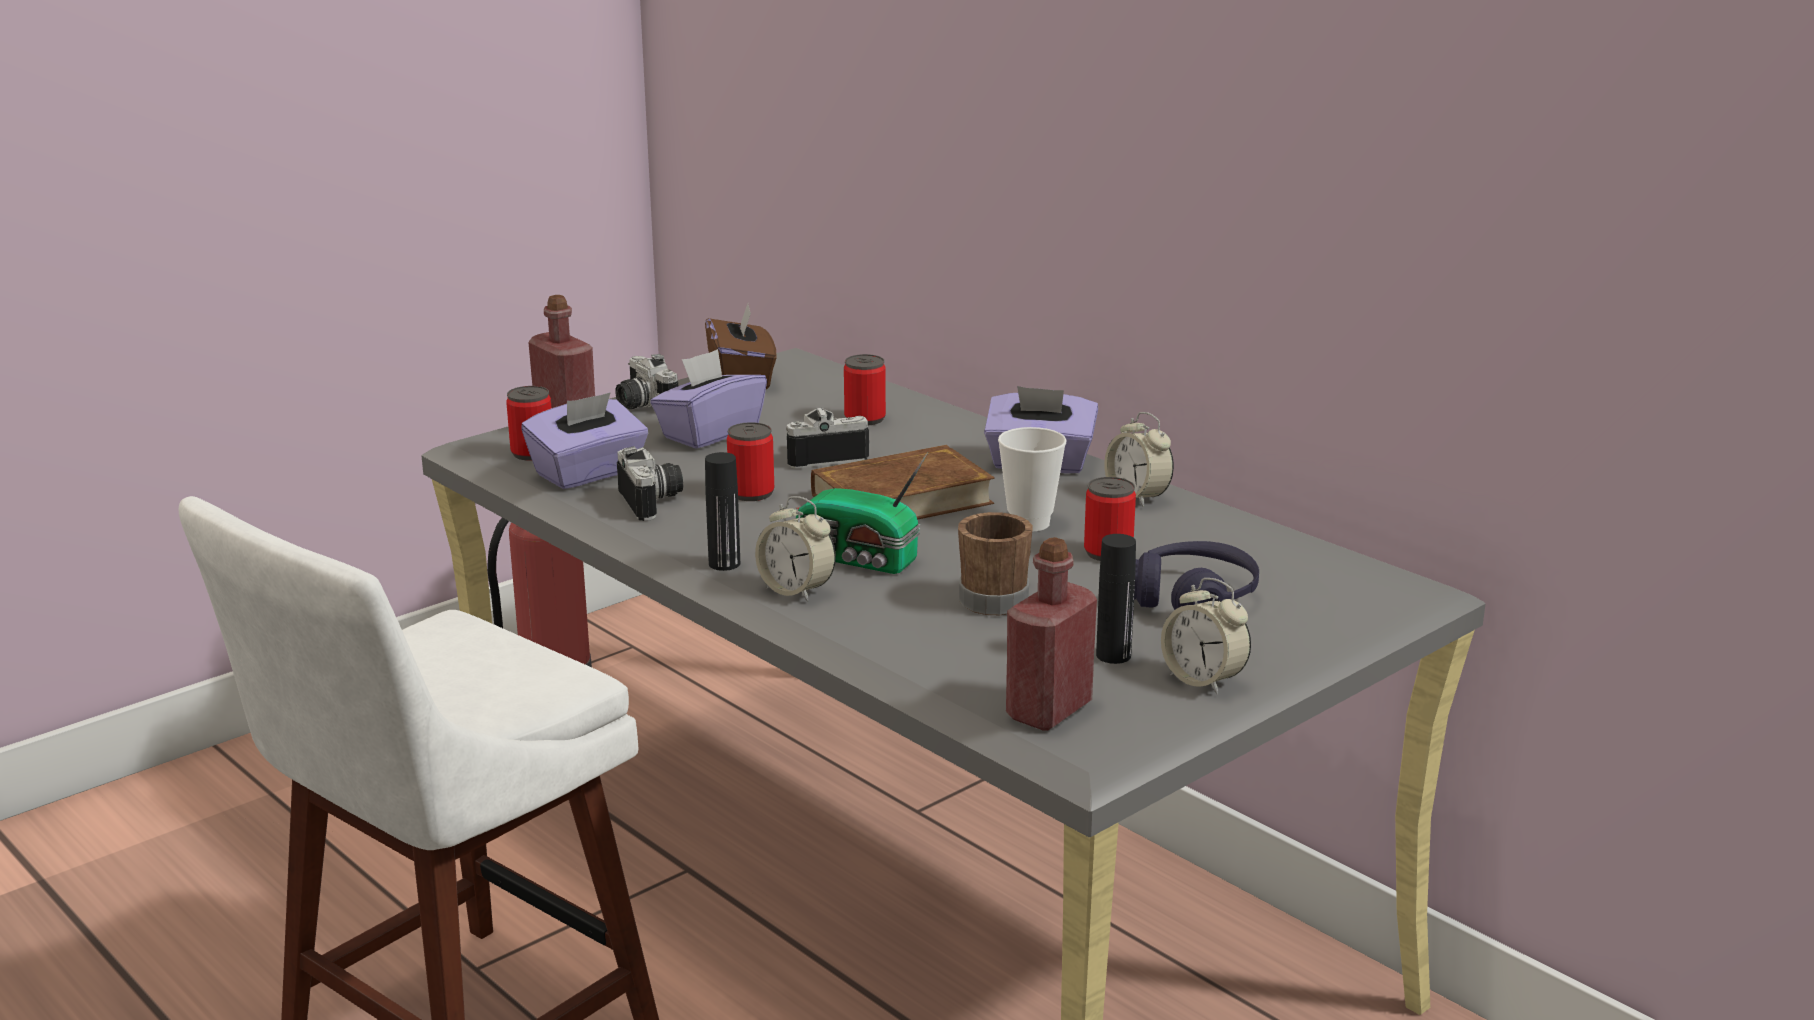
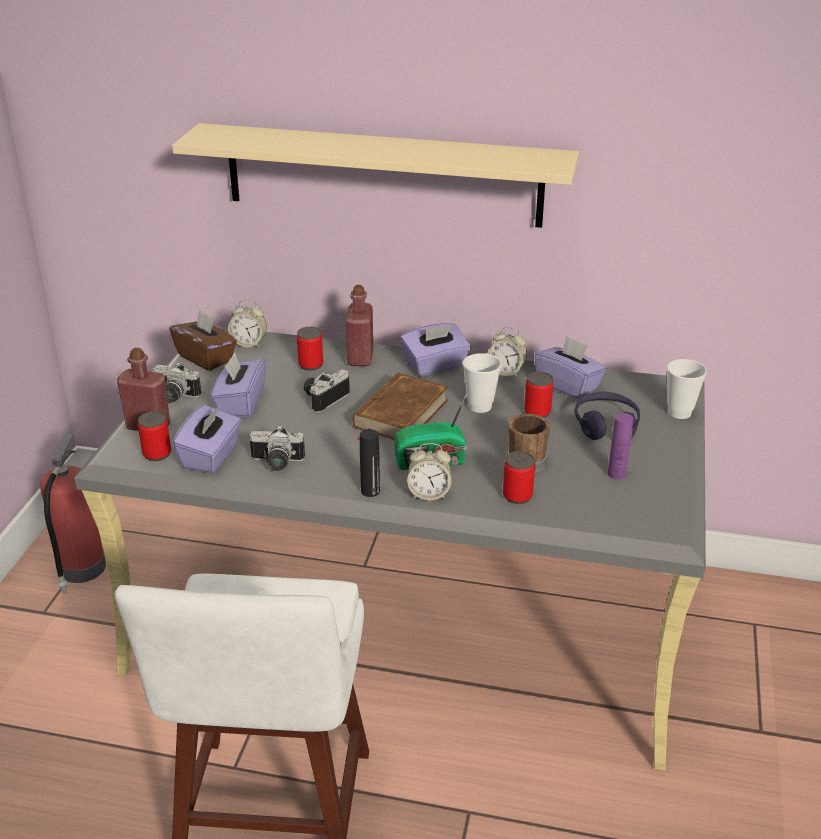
camera: 35 degrees left, 10 degrees up
(654, 502) = (276, 463): camera -> camera turned 150 degrees clockwise
(751, 493) = (320, 437): can -> can (517, 496)
(1032, 129) = (383, 175): none -> beige shelf
(1049, 711) = (632, 518): red bottle -> red bottle (360, 358)
(1113, 655) = (617, 474): black bottle -> purple bottle
(1203, 680) = (668, 472): alarm clock -> alarm clock (249, 343)
(1212, 538) = (568, 386): none -> purple tissue box
(1351, 619) = (679, 413): none -> cup

